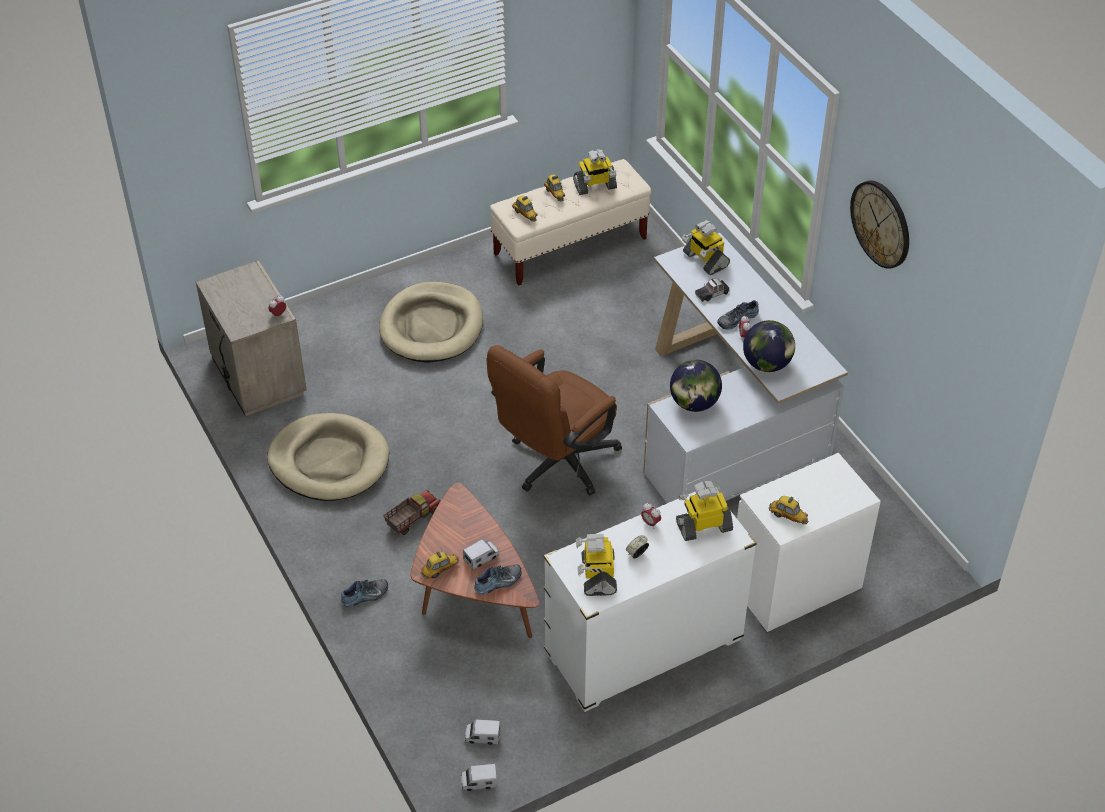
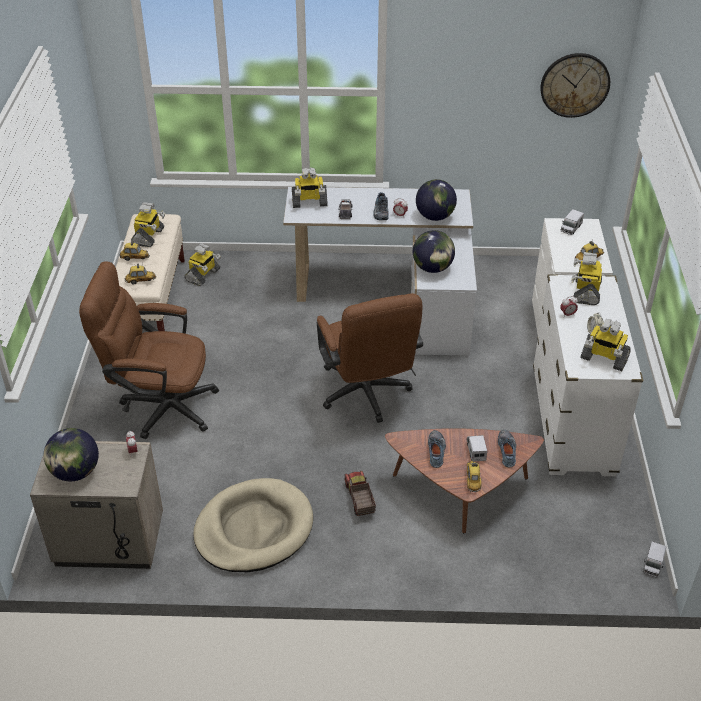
camera: 60 degrees left, 5 degrees down
(234, 293) = (75, 472): none -> globe
(365, 596) = (422, 563): shoe -> shoe (437, 451)
(432, 326) = (160, 406): beige dog bed -> brown office chair
(482, 737) = (609, 545): toy truck -> toy truck (571, 228)
(636, 263) = (203, 275): none -> toy robot
(881, 223) = (460, 62): wall clock -> wall clock (575, 85)

